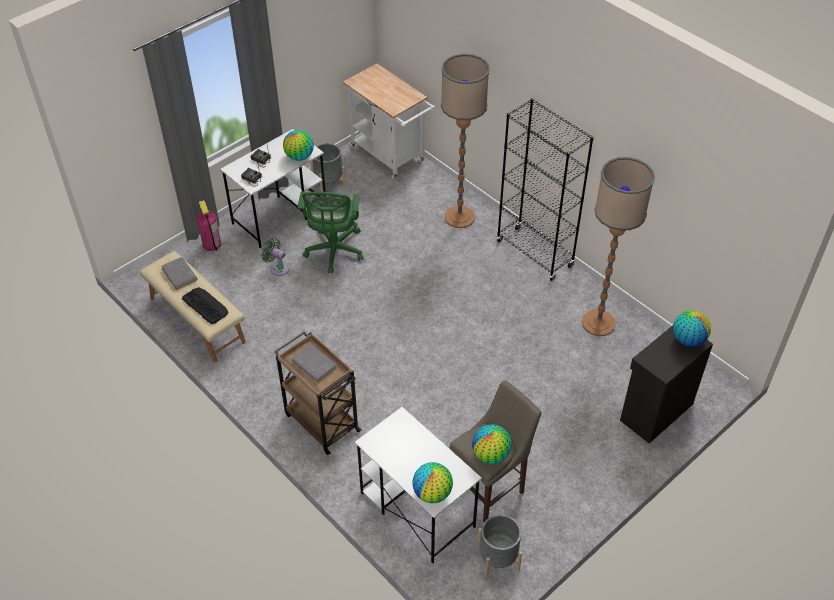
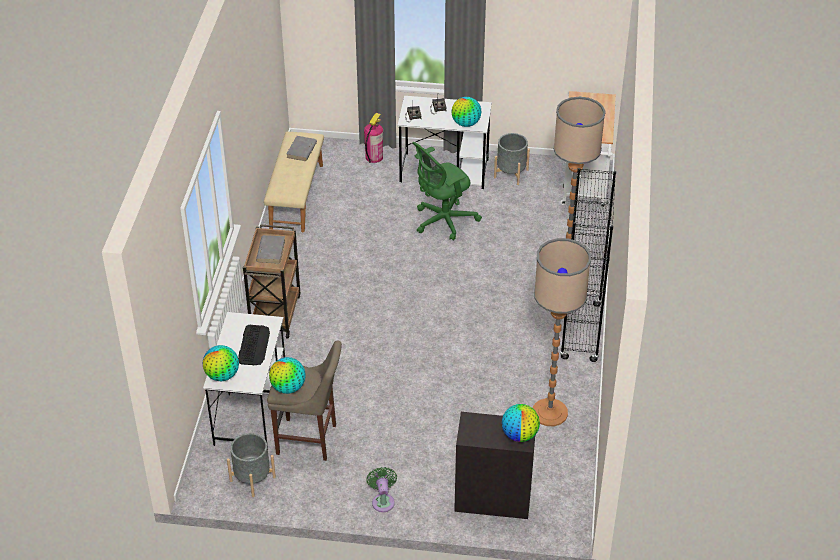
camera: 50 degrees right, 5 degrees down
(205, 305) = (288, 179): keyboard -> keyboard (254, 345)
(278, 268) = (391, 203): green fan -> green fan (383, 500)

